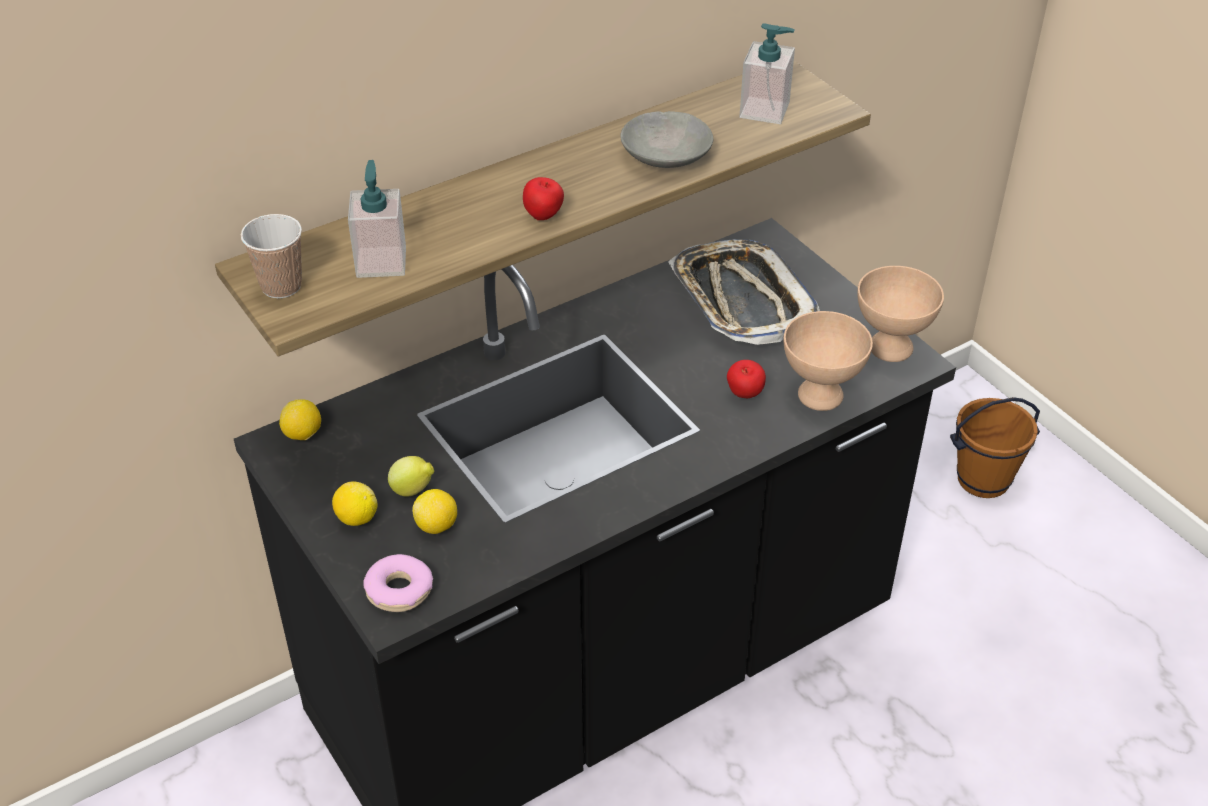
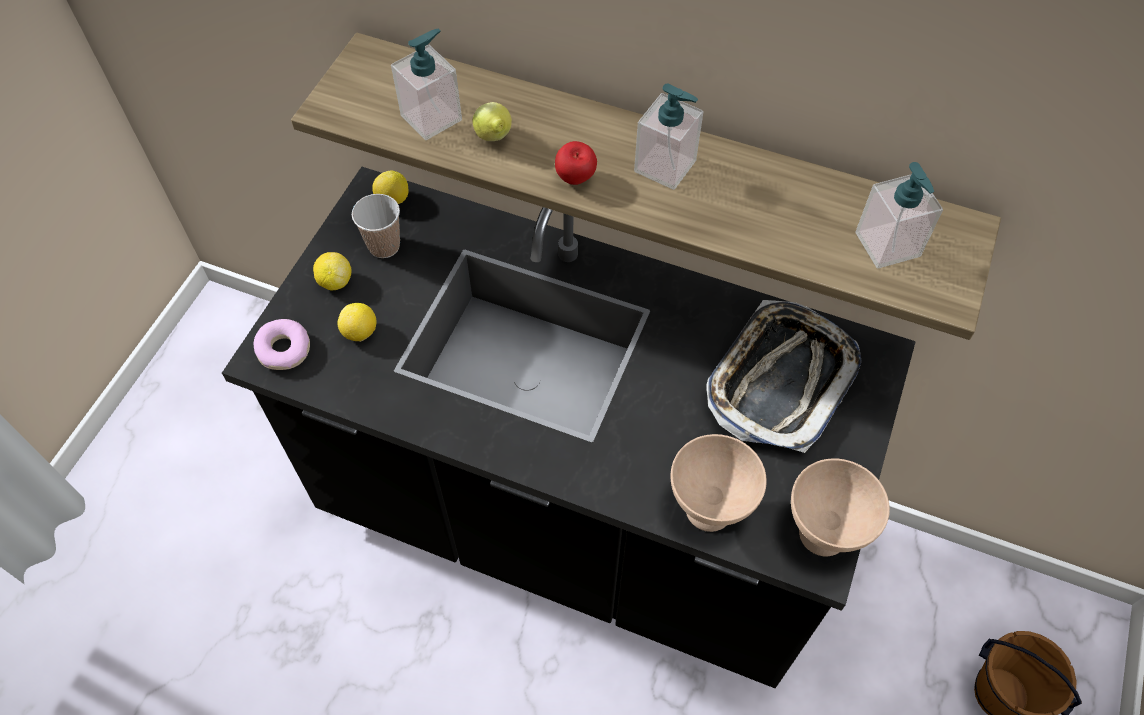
camera: 55 degrees right, 15 degrees up
(281, 286) = (357, 81): cup -> cup (384, 246)
(413, 491) = (385, 297): lemon -> lemon (494, 138)
(582, 169) = (665, 166): none -> soap dispenser
(667, 155) = (742, 212): grey bowl -> none
(744, 395) = (660, 451): apple -> none

